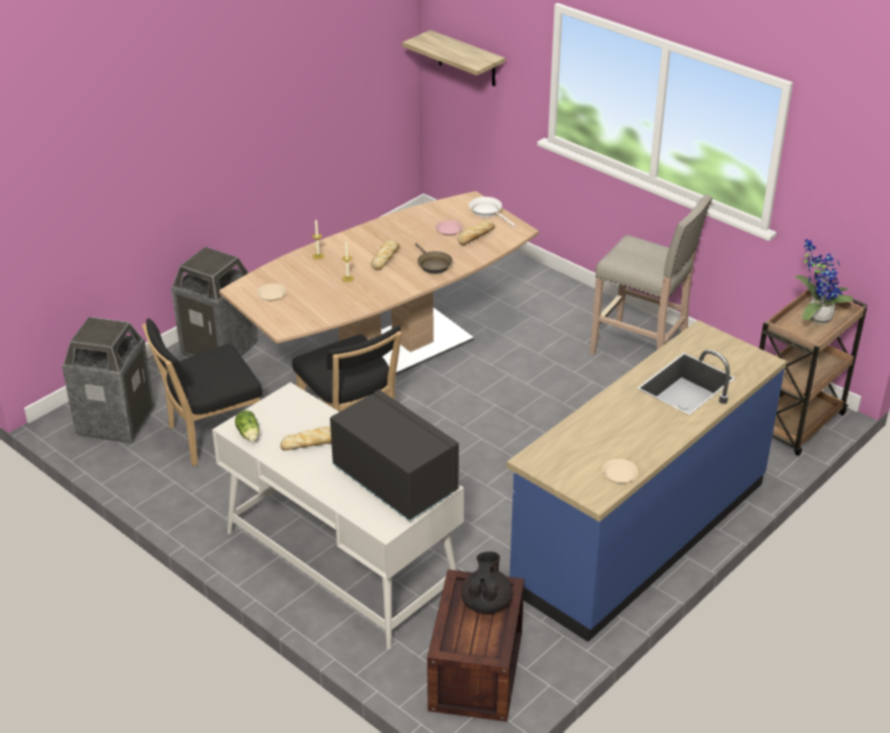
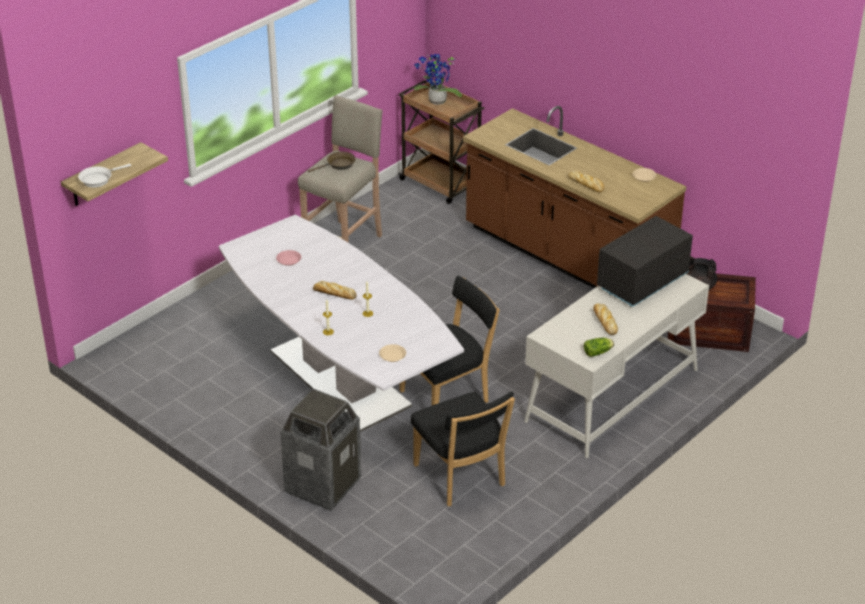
camera: 90 degrees left, 0 degrees up
(116, 421) = (440, 545): trash can -> none
(387, 353) = (339, 378): brown dining table -> white dining table
(433, 265) = (348, 268): brown frying pan -> brown frying pan (338, 165)
(476, 236) = (302, 246): bread -> bread (586, 184)
(487, 212) = (260, 239): white frying pan -> white frying pan (98, 179)
(639, 534) = (566, 258): blue counter -> brown counter

